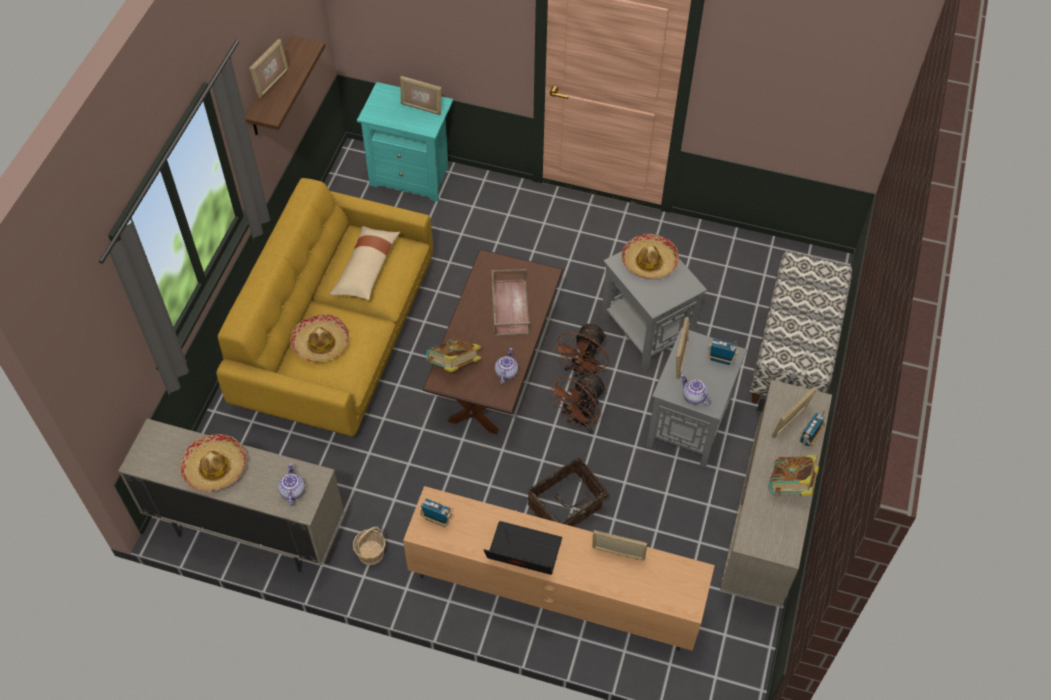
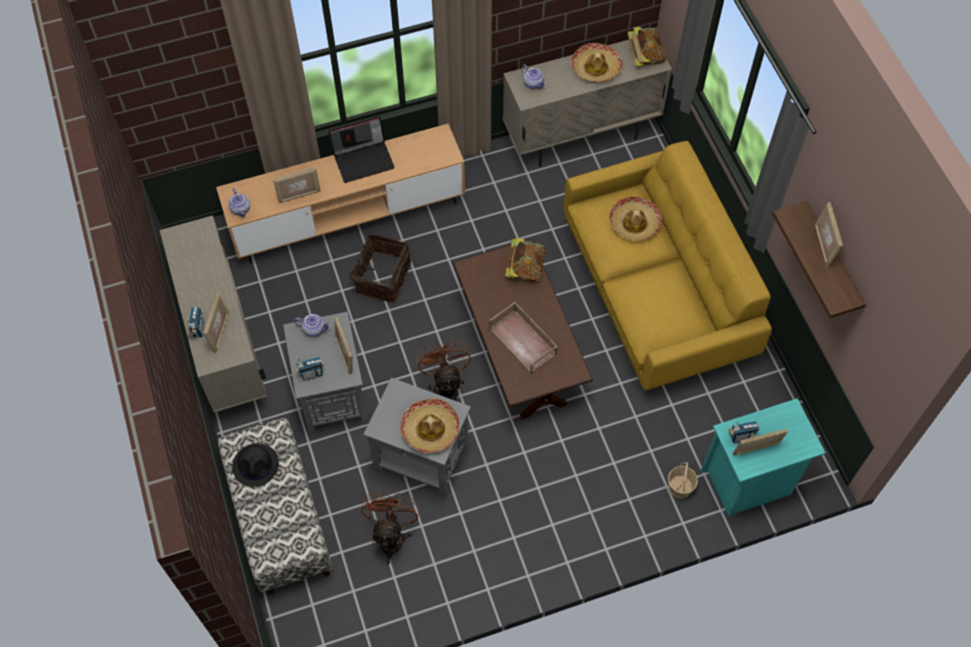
camera: 145 degrees right, 5 degrees up
(366, 269) = (662, 300): beige pillow -> none
(370, 553) = (490, 170): basket -> basket (680, 486)
(436, 520) = (437, 146): radio -> radio (740, 437)
(505, 373) = (481, 287): teapot -> teapot (241, 209)
(578, 420) = (420, 346): brown fan -> brown fan (392, 535)
(790, 486) = (194, 283): book -> book (645, 57)
(807, 341) = (256, 465): none -> black hat

